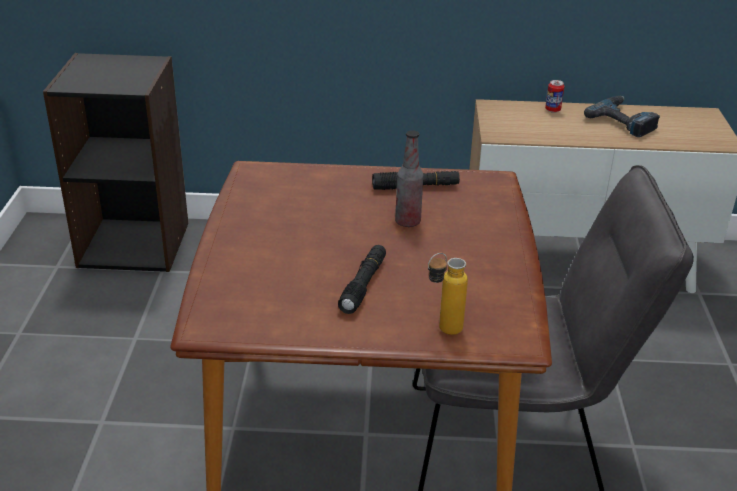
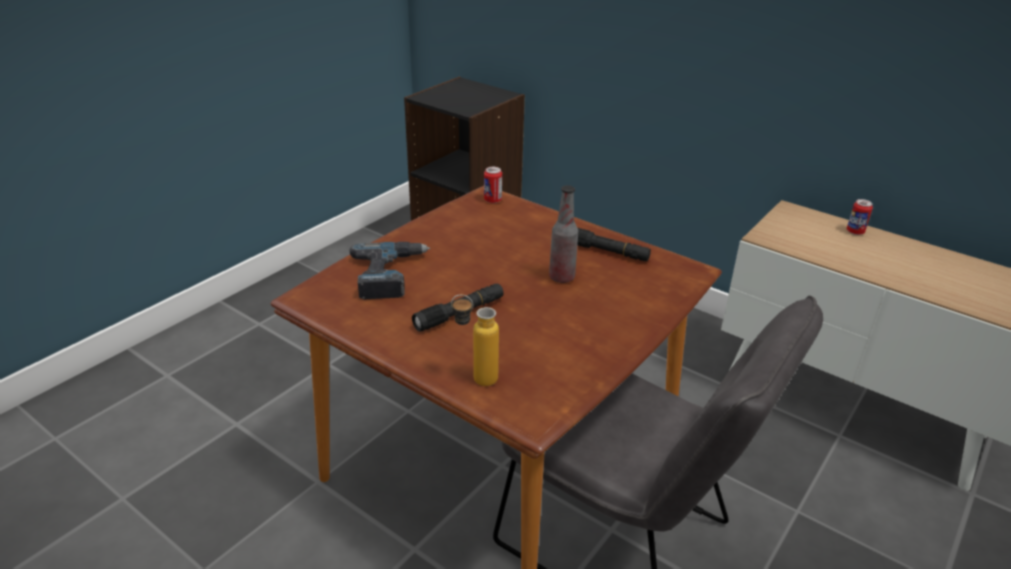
camera: 35 degrees right, 0 degrees up
(263, 173) = (492, 200): none -> can
(624, 121) = (930, 265): power drill -> power drill (390, 275)

